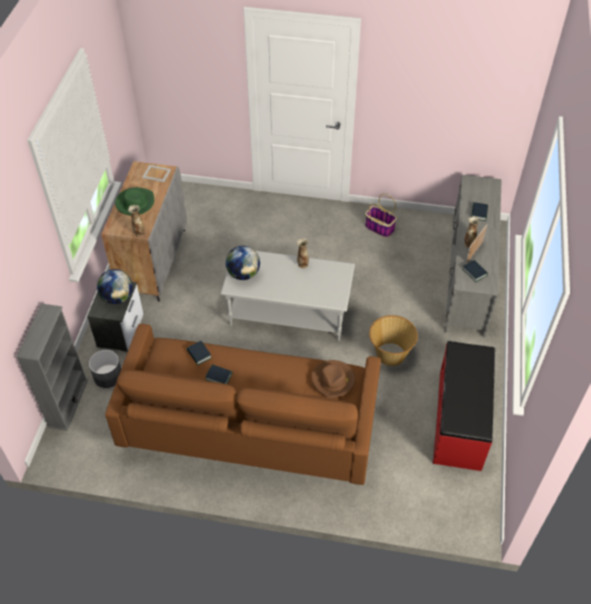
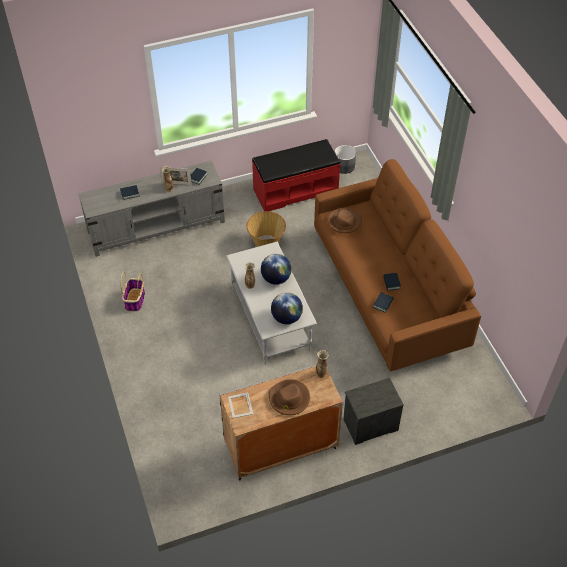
camera: 120 degrees left, 0 degrees up
(68, 403) = (459, 416): grey bookcase -> none
(108, 375) = (416, 405): grey planter -> grey planter (344, 166)
(117, 297) = (370, 394): globe -> globe (276, 278)
(135, 203) = (289, 399): green hat -> brown hat

